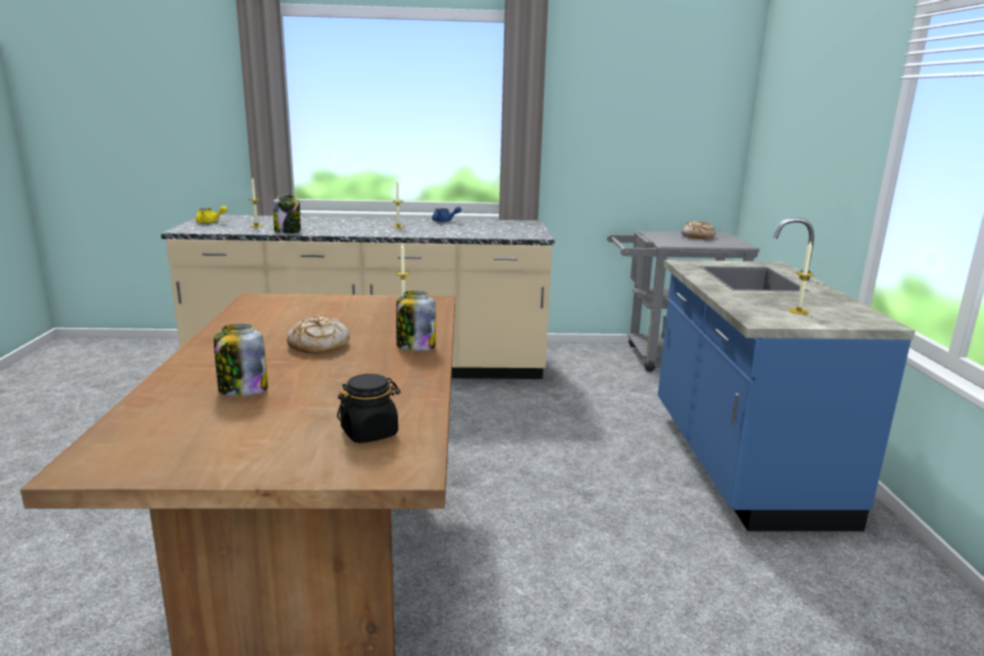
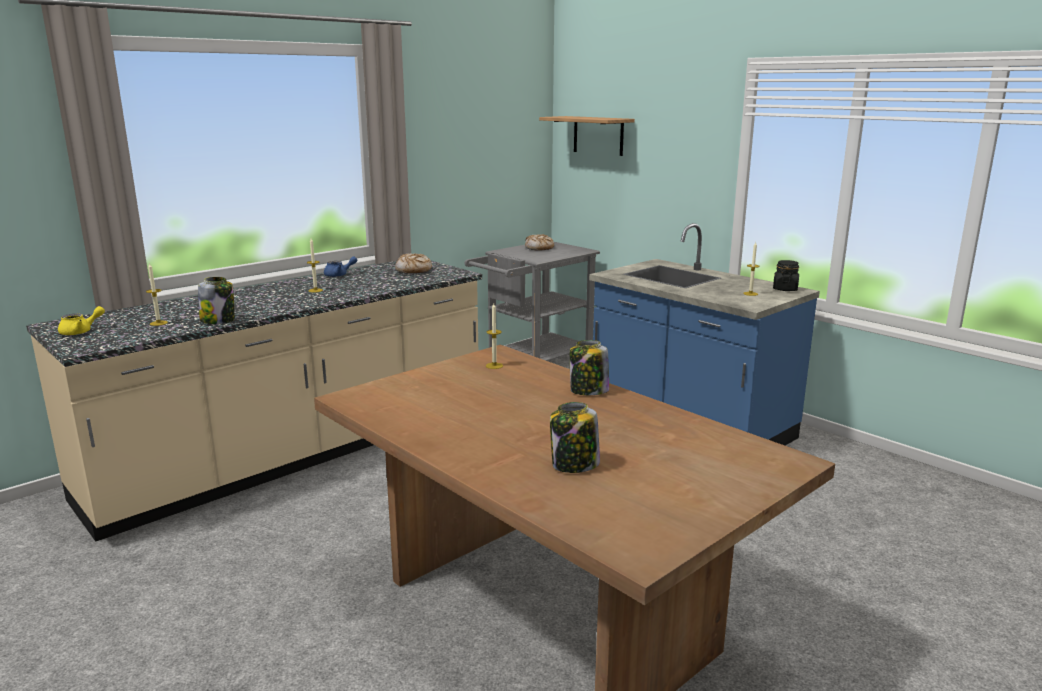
camera: 40 degrees left, 0 degrees up
(318, 345) = (523, 415): bread -> bread (413, 270)
(370, 432) = (724, 453): black jar -> black jar (785, 289)
(782, 114) = (598, 135): none -> shelf

